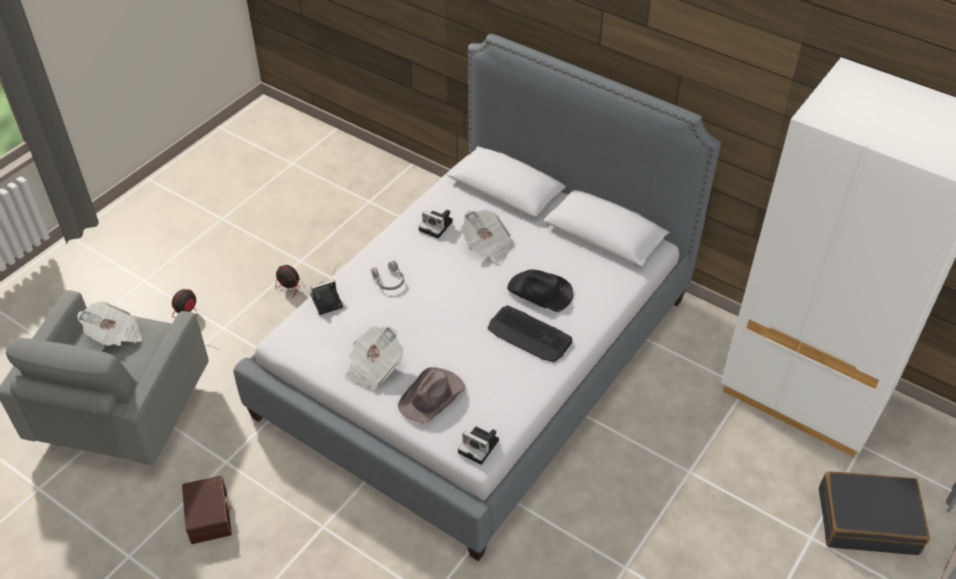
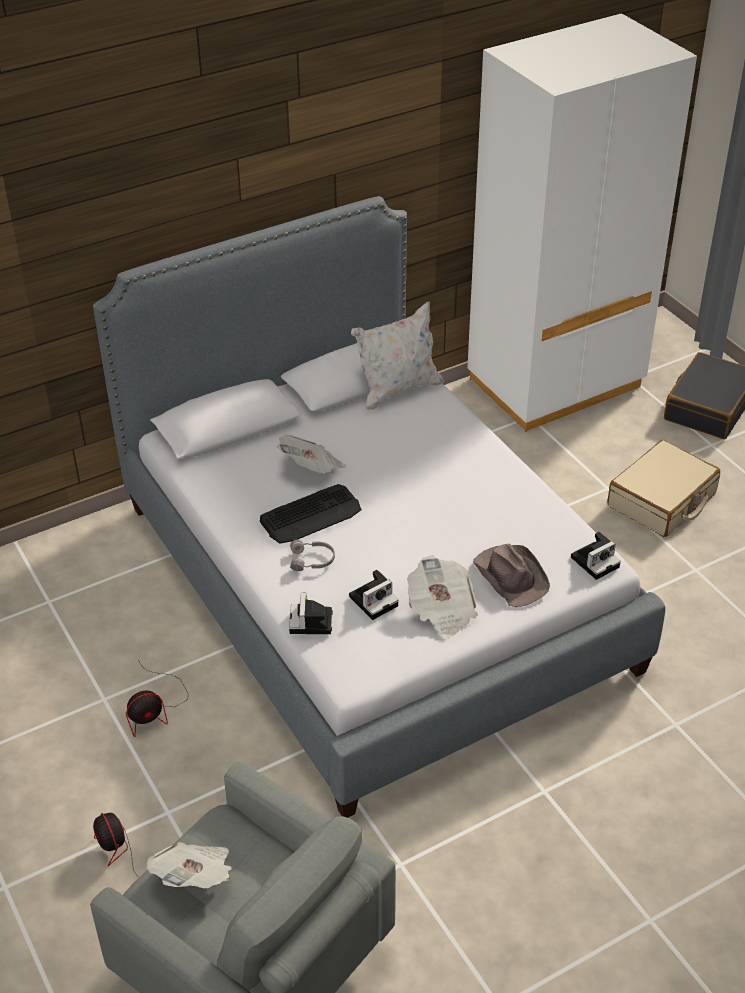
camera: 65 degrees left, 5 degrees down
(210, 515) = (476, 900): brown storage box -> none
(437, 226) = (249, 496): camera -> camera (374, 600)
(529, 335) = (464, 479): keyboard -> keyboard (311, 515)
(540, 293) = (409, 453): black hat -> none
(613, 261) = (397, 390): none -> white pillow
(701, 517) = (662, 500): none -> beige suitcase

